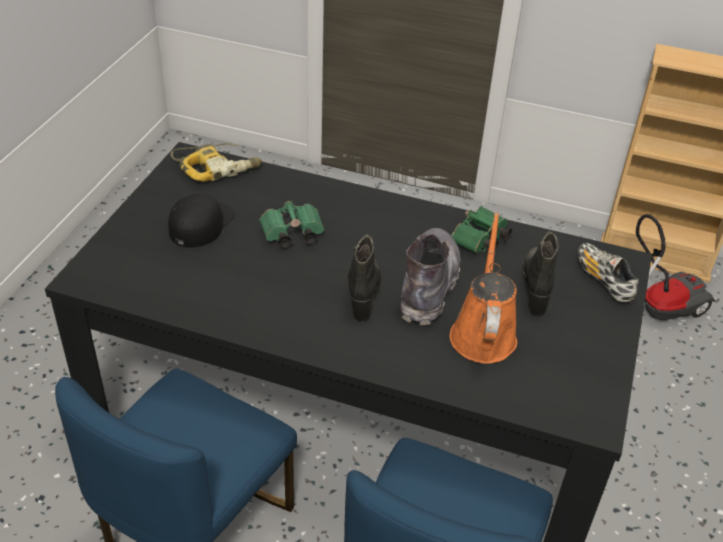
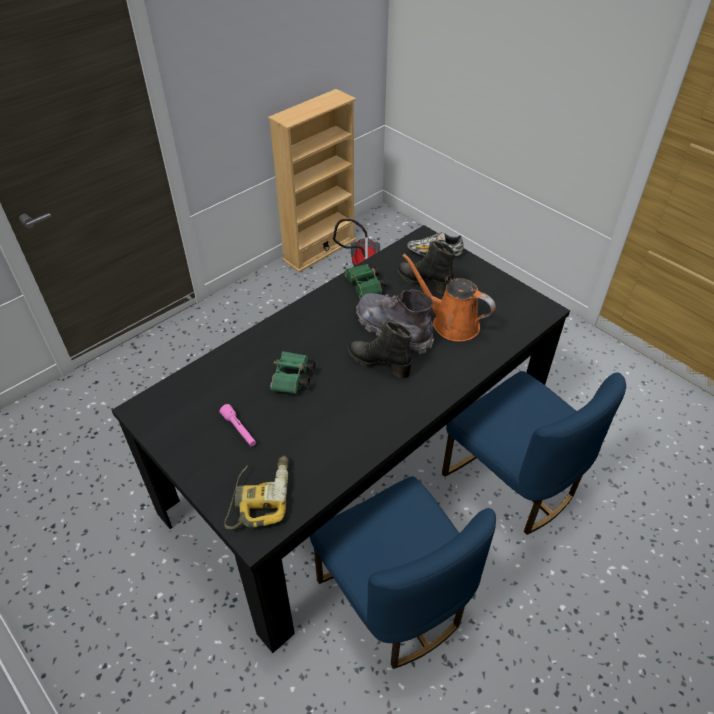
camera: 60 degrees left, 5 degrees up
(201, 223) = (239, 430): black cap -> pink flashlight
(217, 167) = (172, 395): power drill -> power drill (260, 496)

